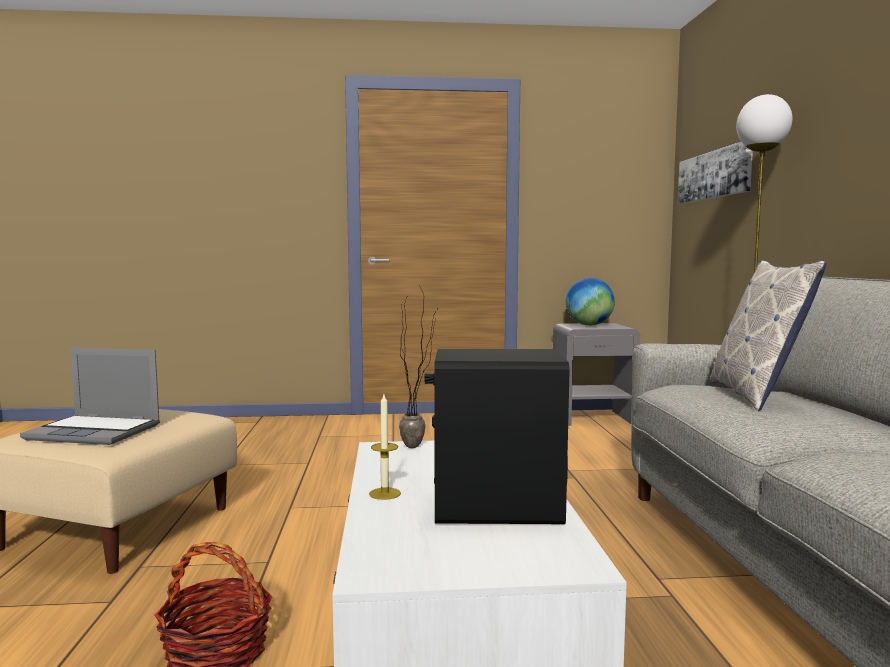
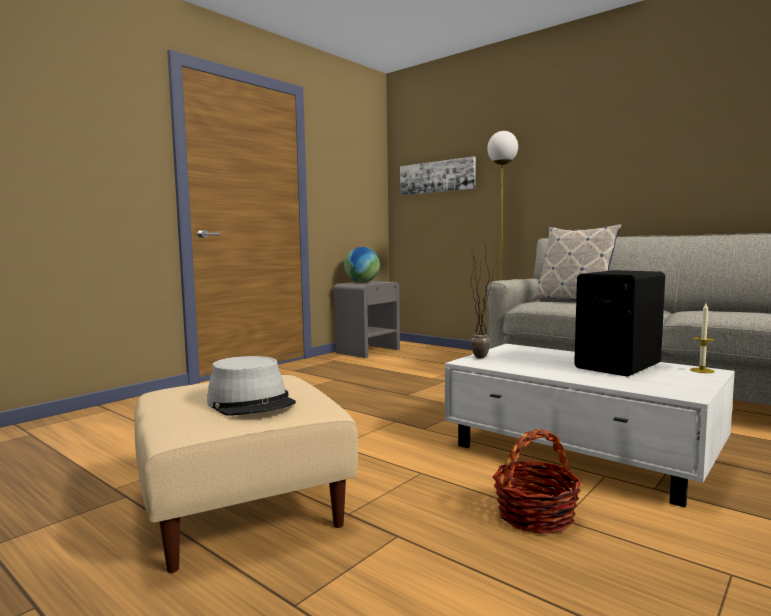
camera: 45 degrees left, 0 degrees up
(96, 432) = (251, 402): laptop -> grey hat
(385, 493) = (563, 375): candle -> candle (702, 370)

